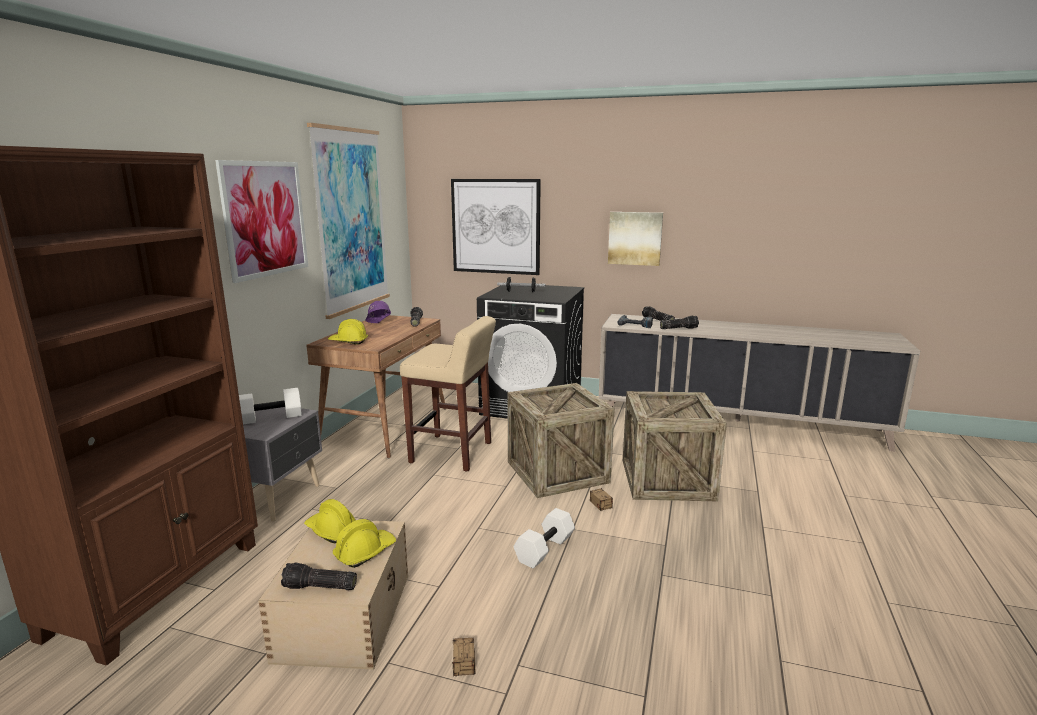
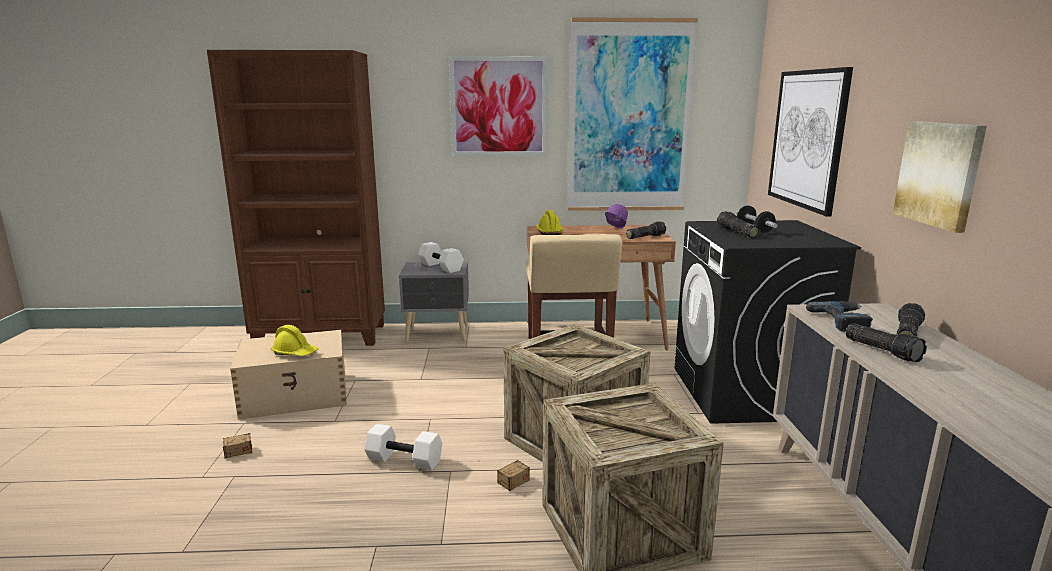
camera: 70 degrees right, 0 degrees up
(319, 588) = (251, 350): flashlight -> flashlight (736, 232)
(332, 530) = (324, 337): yellow hard hat -> none

